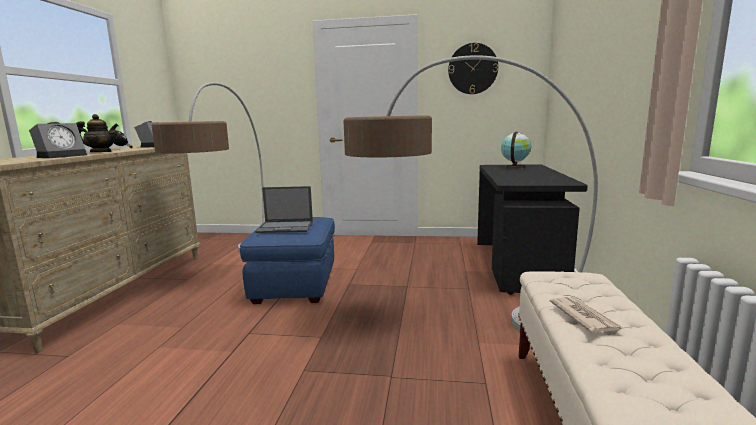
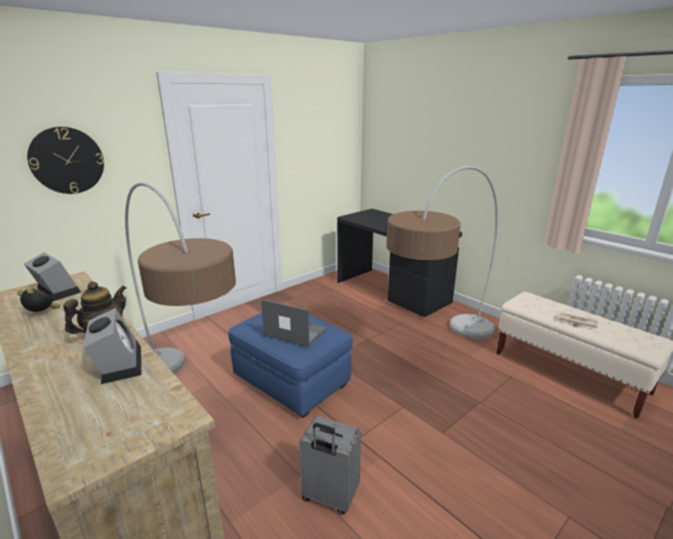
camera: 50 degrees left, 10 degrees up
(164, 347) = (329, 497): none -> grey suitcase
(286, 227) = (294, 332): laptop -> laptop turned 105 degrees counterclockwise
(472, 69) = (315, 130): wall clock -> wall clock (67, 160)
(514, 167) = (370, 216): globe -> none

